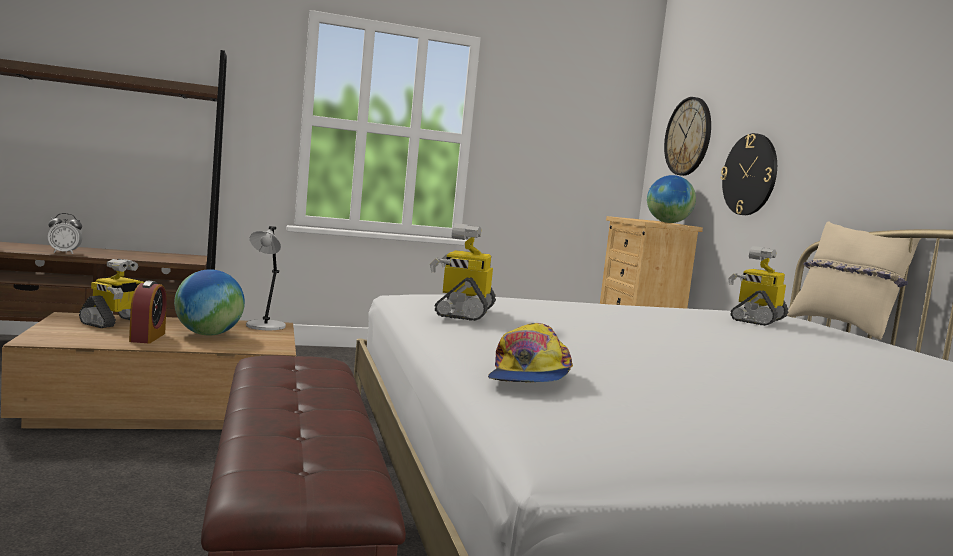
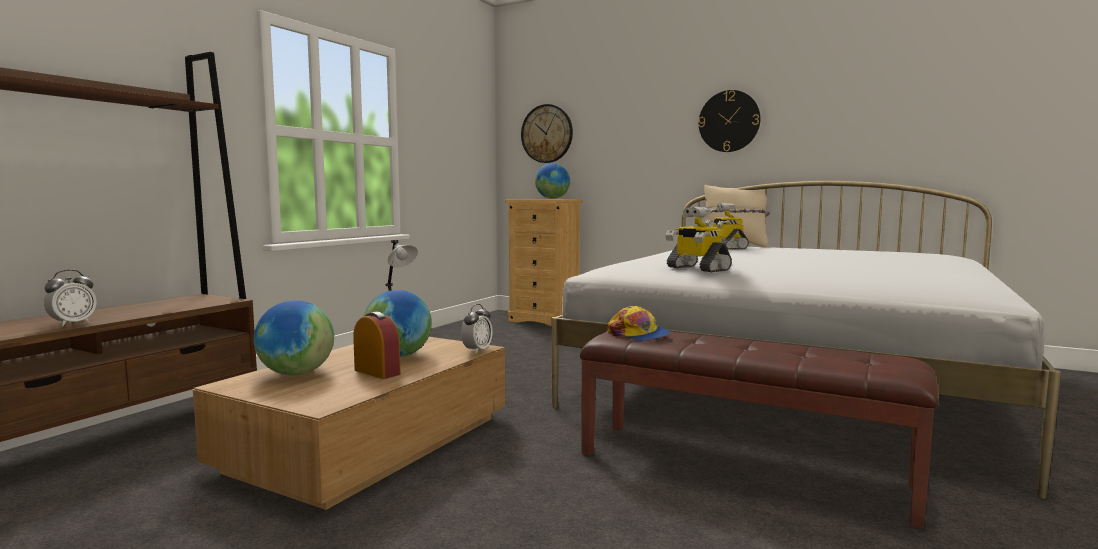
camera: 45 degrees left, 0 degrees up
(117, 322) = (296, 373): toy robot -> globe
(265, 349) = (477, 350): none -> alarm clock
(529, 375) = (880, 280): cap -> cap (638, 335)
(749, 174) = (620, 159): wall clock -> wall clock (729, 121)

